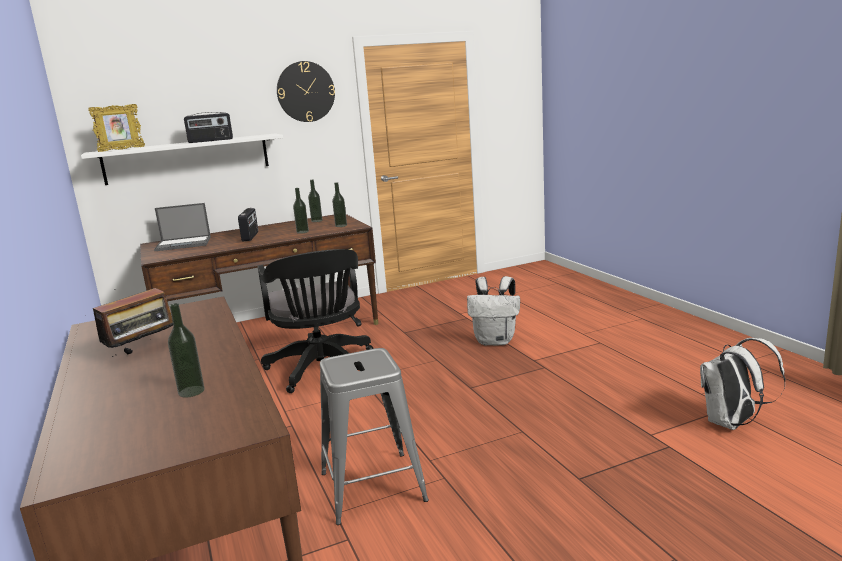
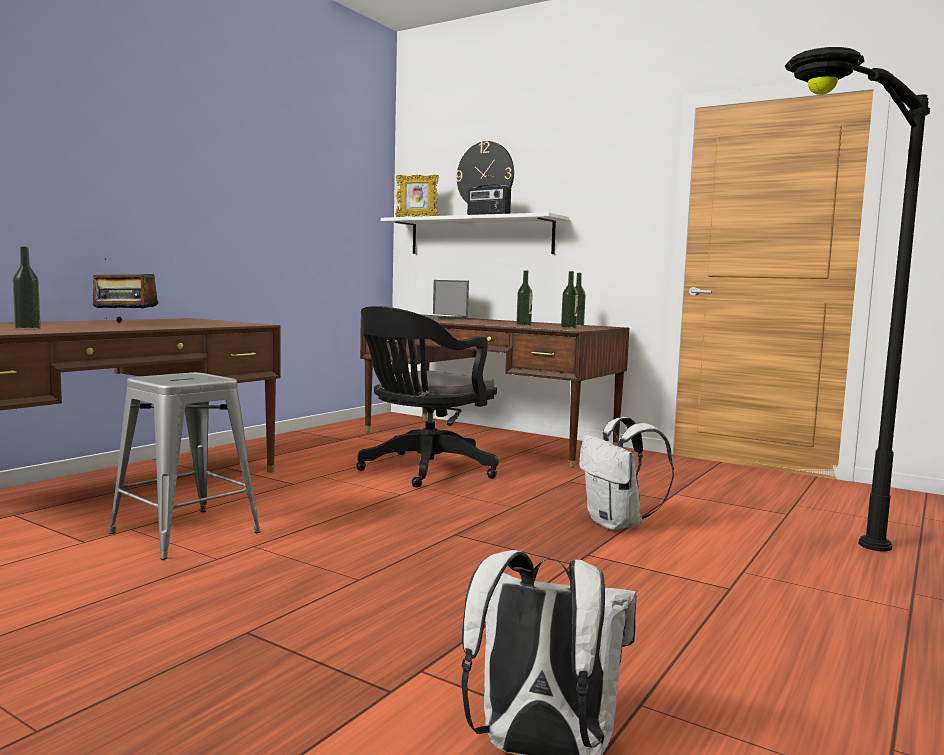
camera: 55 degrees right, 10 degrees down
(251, 236) = (484, 321): radio -> none
(305, 91) = (611, 168): wall clock -> wall clock (485, 175)
(578, 316) = (809, 559): none -> black floor lamp

